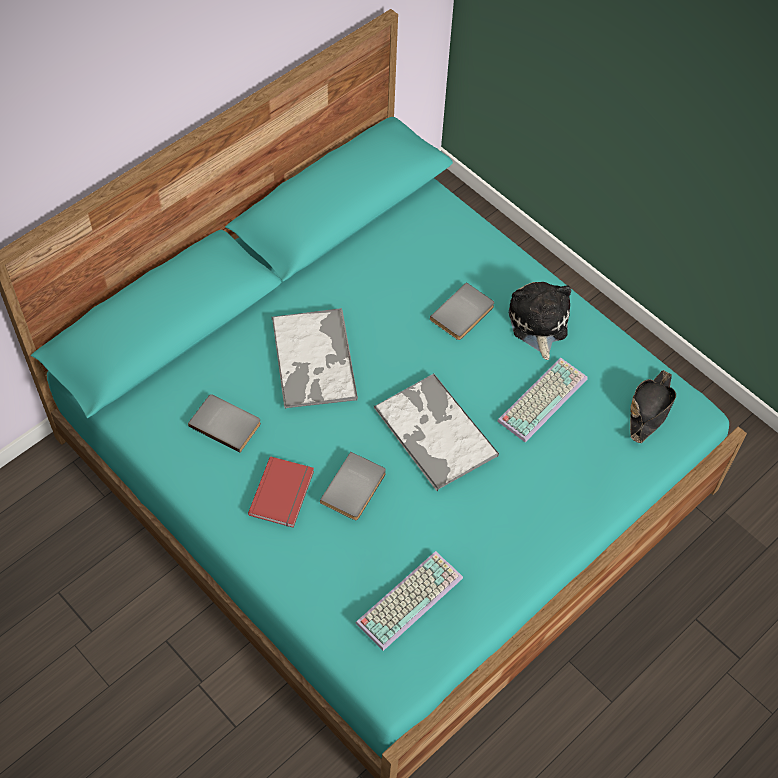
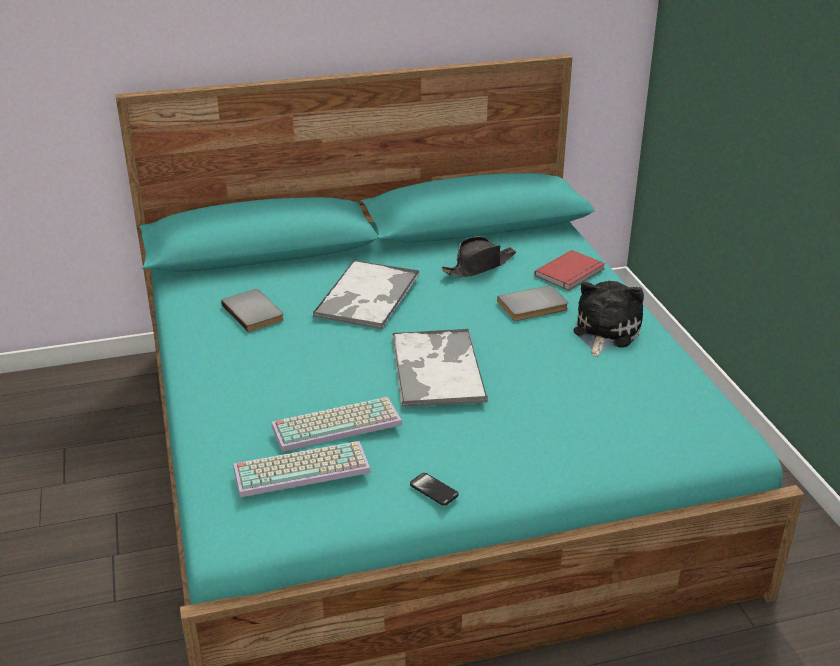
camera: 30 degrees right, 25 degrees down
(284, 493) = (259, 366): red book -> red book (571, 273)
(355, 488) = (325, 380): grey book -> none
(515, 571) = (433, 490): none -> phone
(542, 398) = (568, 379): keyboard -> keyboard (337, 423)
(650, 409) = (683, 420): black hat -> black hat (479, 266)

